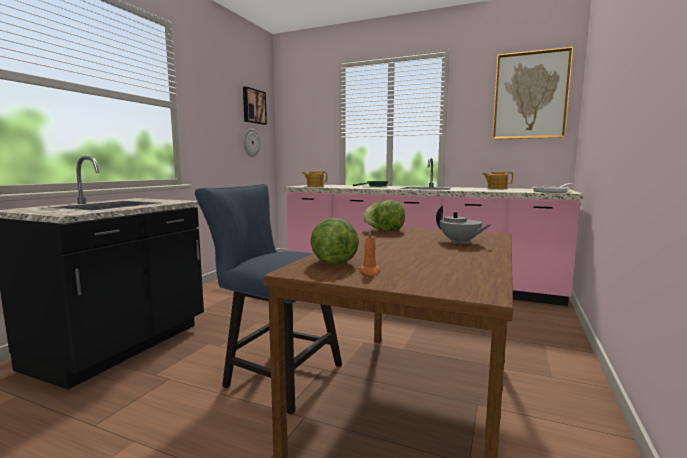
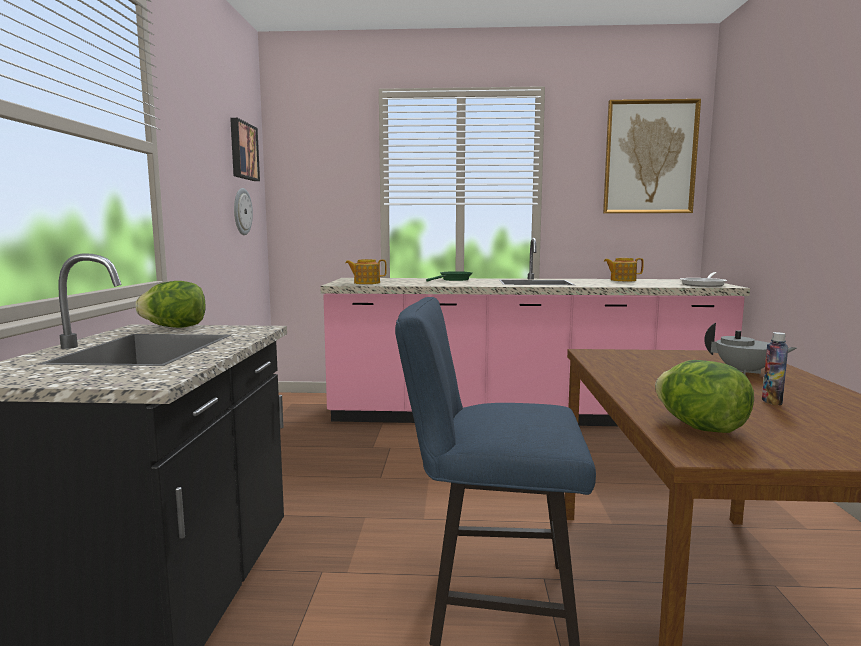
camera: 20 degrees left, 0 degrees up
(369, 272) = (785, 439): orange candle -> none
(385, 230) = (607, 358): lettuce -> lettuce (175, 327)
(425, 256) = (771, 401): none -> bottle

